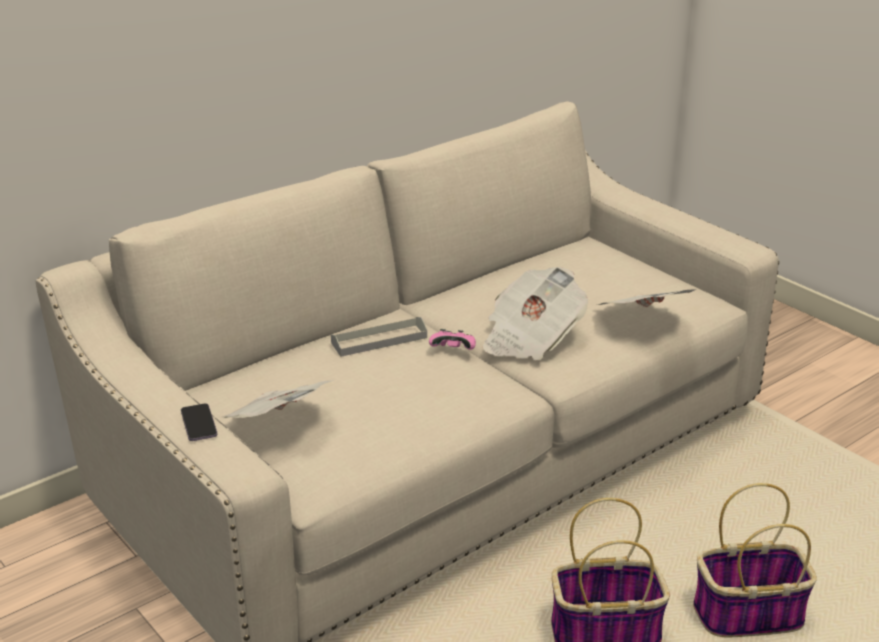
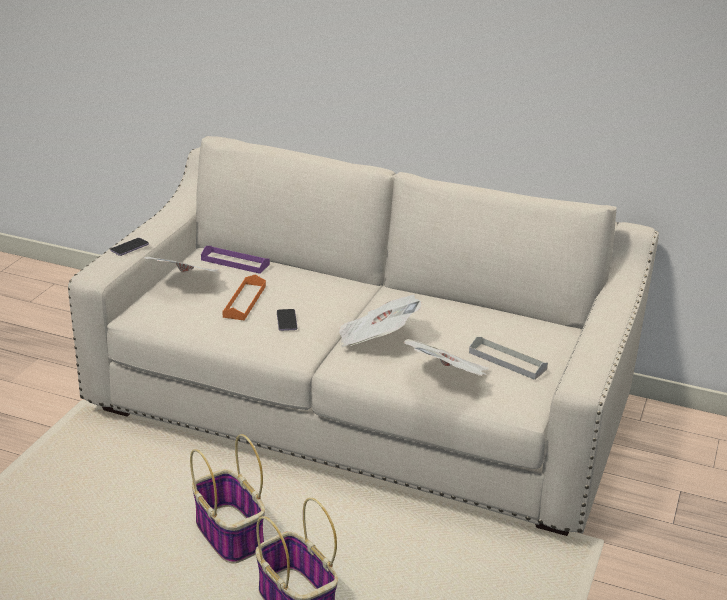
camera: 60 degrees right, 0 degrees up
(259, 376) = (235, 262): none -> purple tray
(370, 395) = (244, 301): none -> orange tray
(379, 340) = (314, 286): grey tray -> grey tray (507, 361)
(445, 379) = (286, 321): none -> phone
(453, 351) = (327, 315): pink game controller -> none

